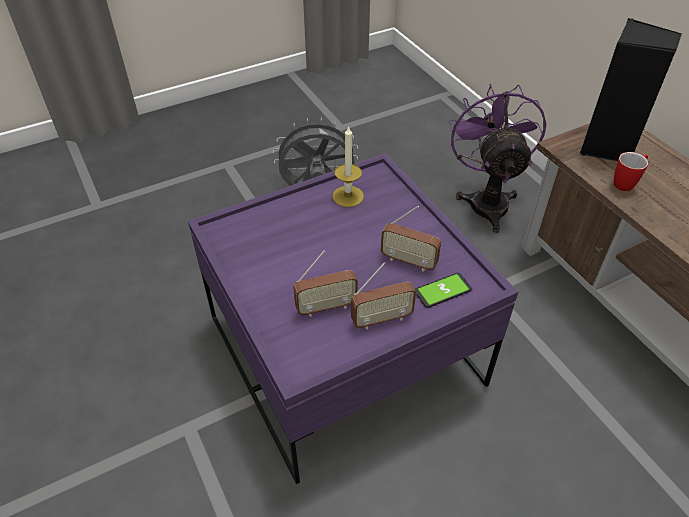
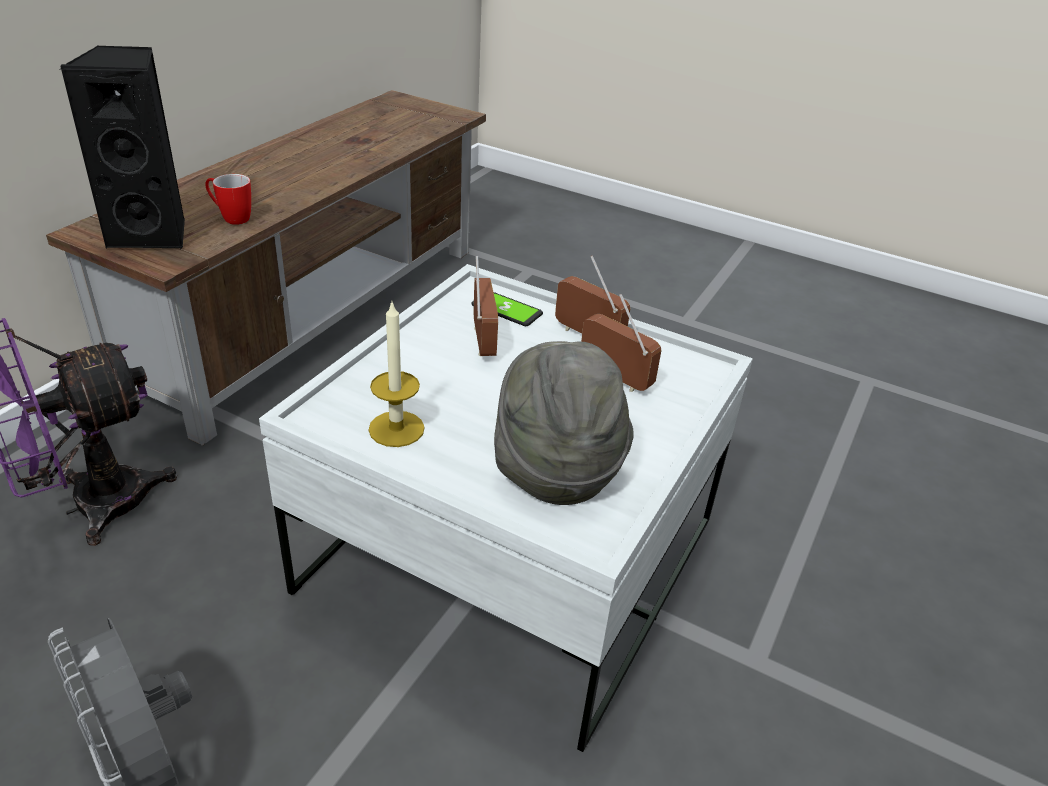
camera: 125 degrees left, 10 degrees down
(273, 240) = (555, 467): none -> grey hat
(344, 350) = (511, 556): purple coffee table -> white coffee table

